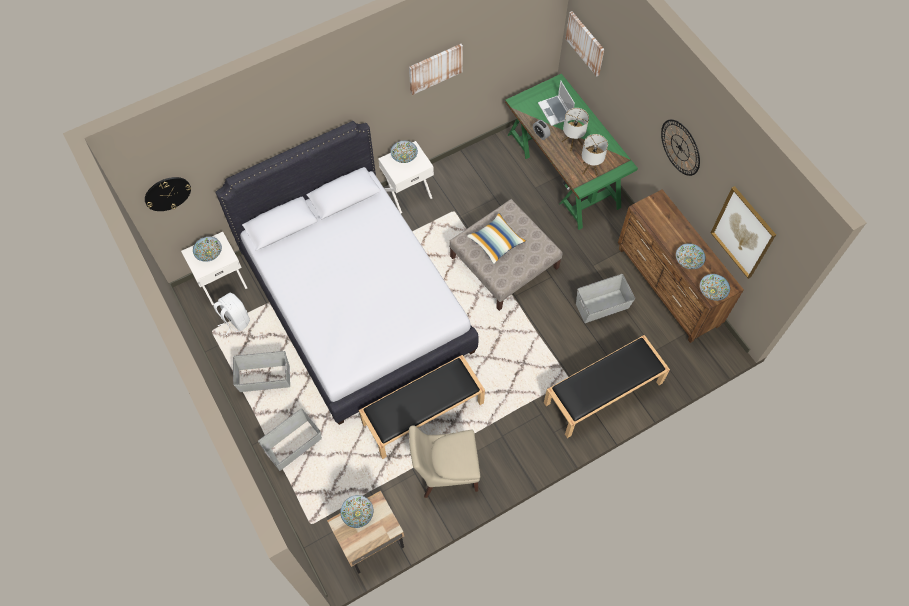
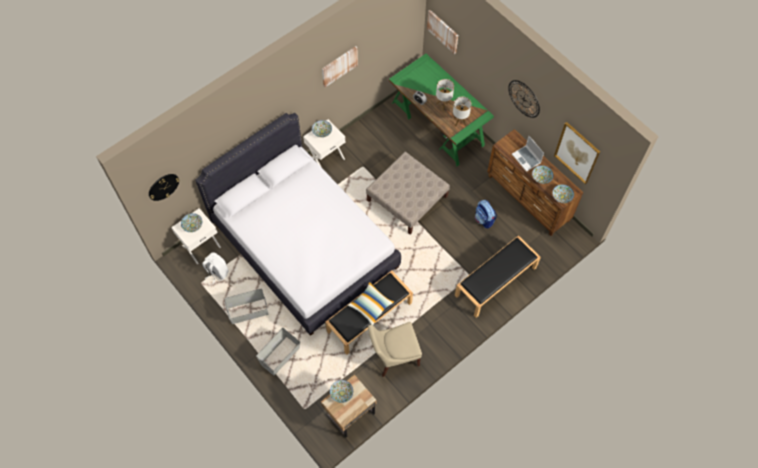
camera: 10 degrees left, 0 degrees up
(496, 242) = (400, 185): pillow -> pillow (371, 305)
(555, 111) = (427, 82): laptop -> laptop (526, 159)
(602, 306) = (484, 219): grey storage box -> backpack

